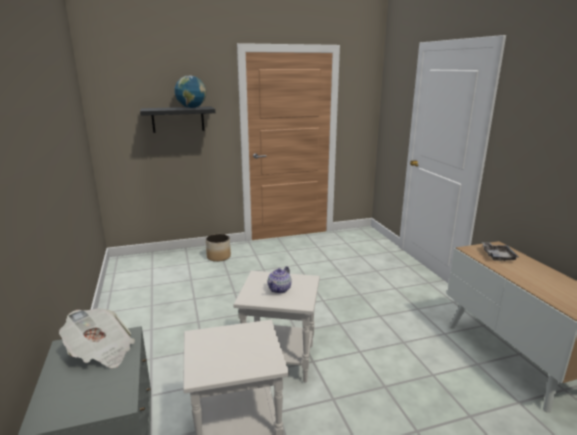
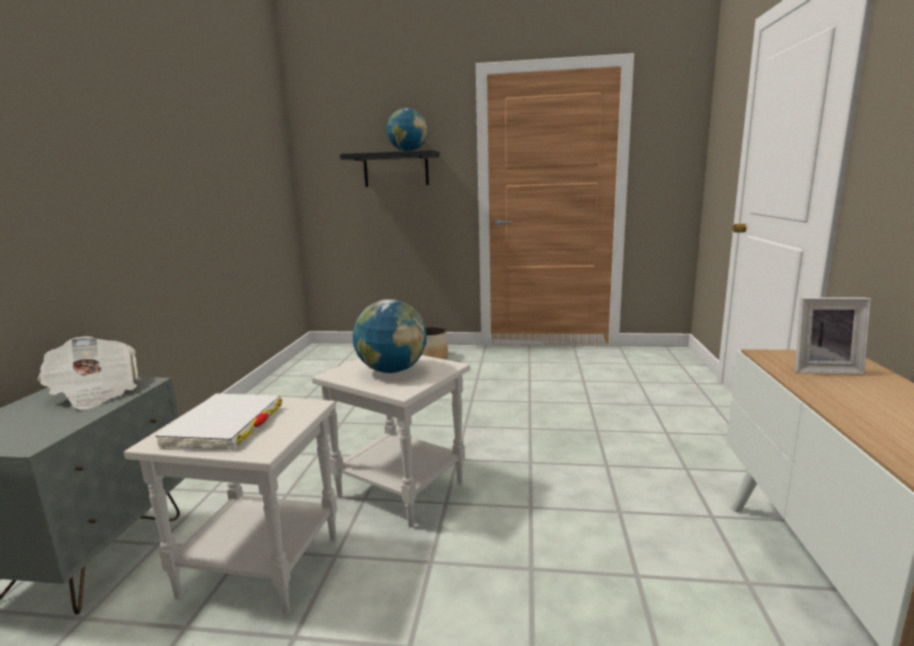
camera: 25 degrees right, 5 degrees down
(227, 354) = (225, 426): none -> white book
(280, 289) = (392, 370): teapot -> globe
(498, 256) = (823, 369): grey tray -> picture frame

